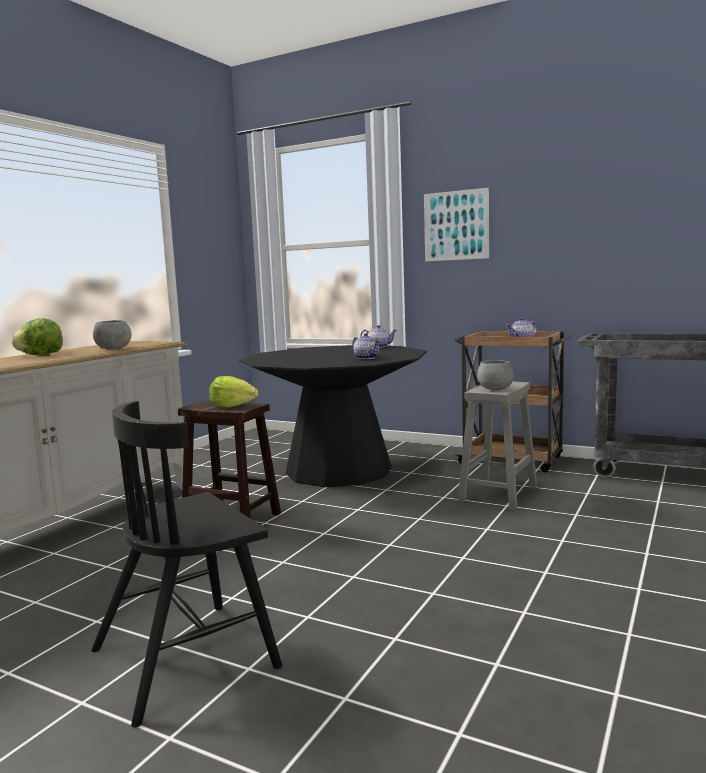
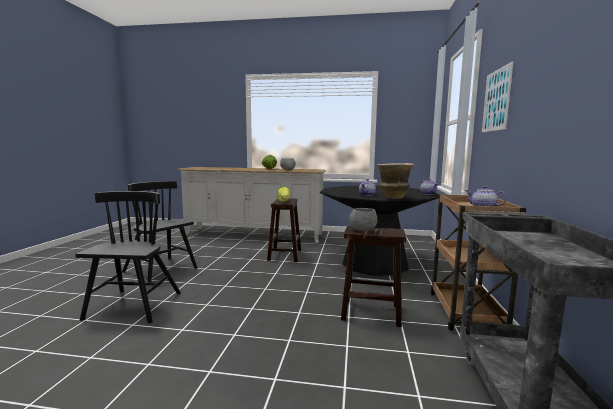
camera: 70 degrees right, 0 degrees up
(404, 354) = (393, 198): none -> vase
(415, 674) = (132, 307): none -> black chair
(498, 494) = (369, 312): grey stool -> brown stool

